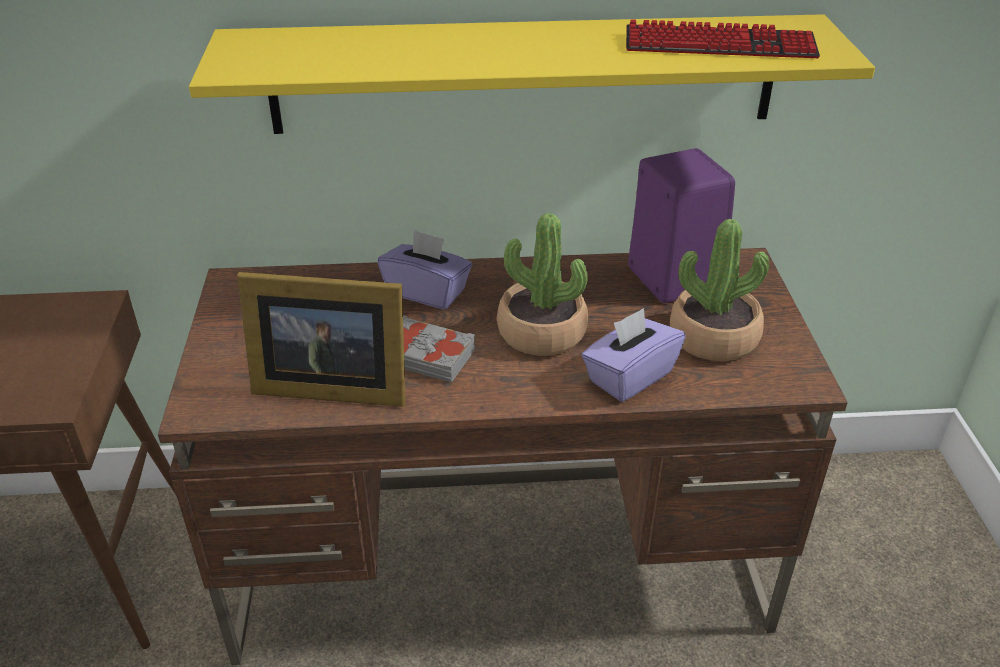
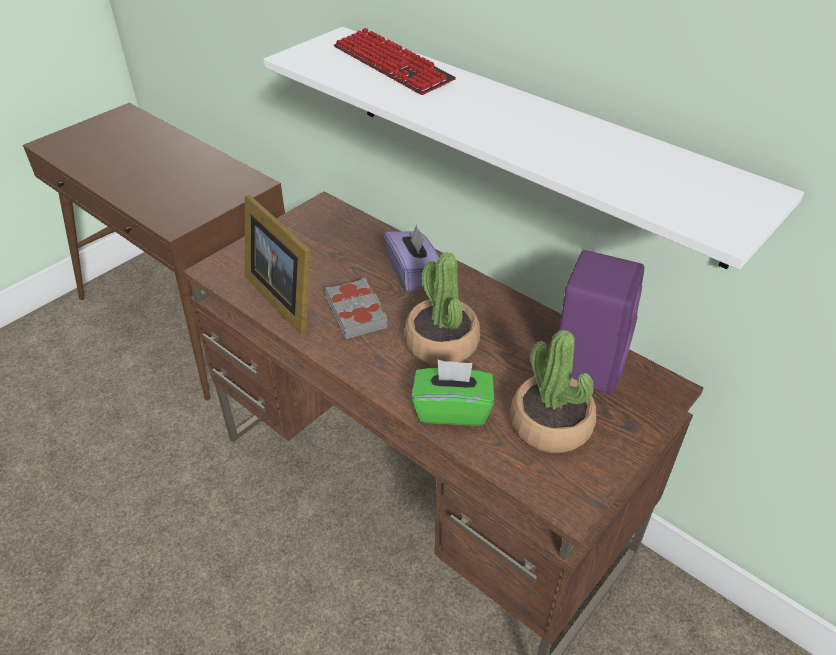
camera: 45 degrees right, 5 degrees up
(524, 74) = (528, 139): yellow shelf -> white shelf
(629, 376) = (452, 409): purple tissue box -> green tissue box
(719, 45) = (639, 176): keyboard -> keyboard (392, 64)

